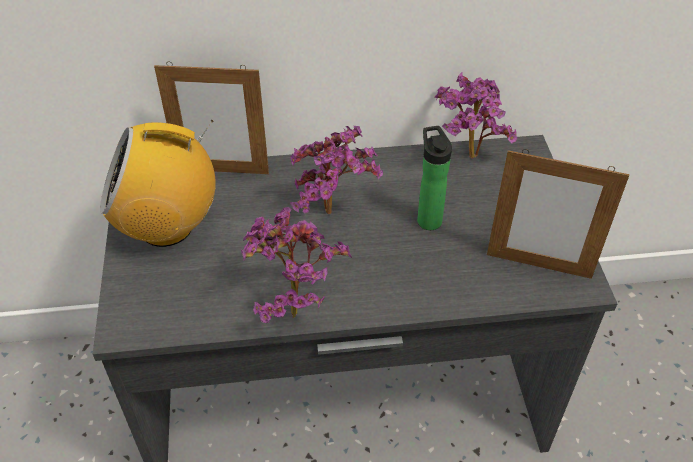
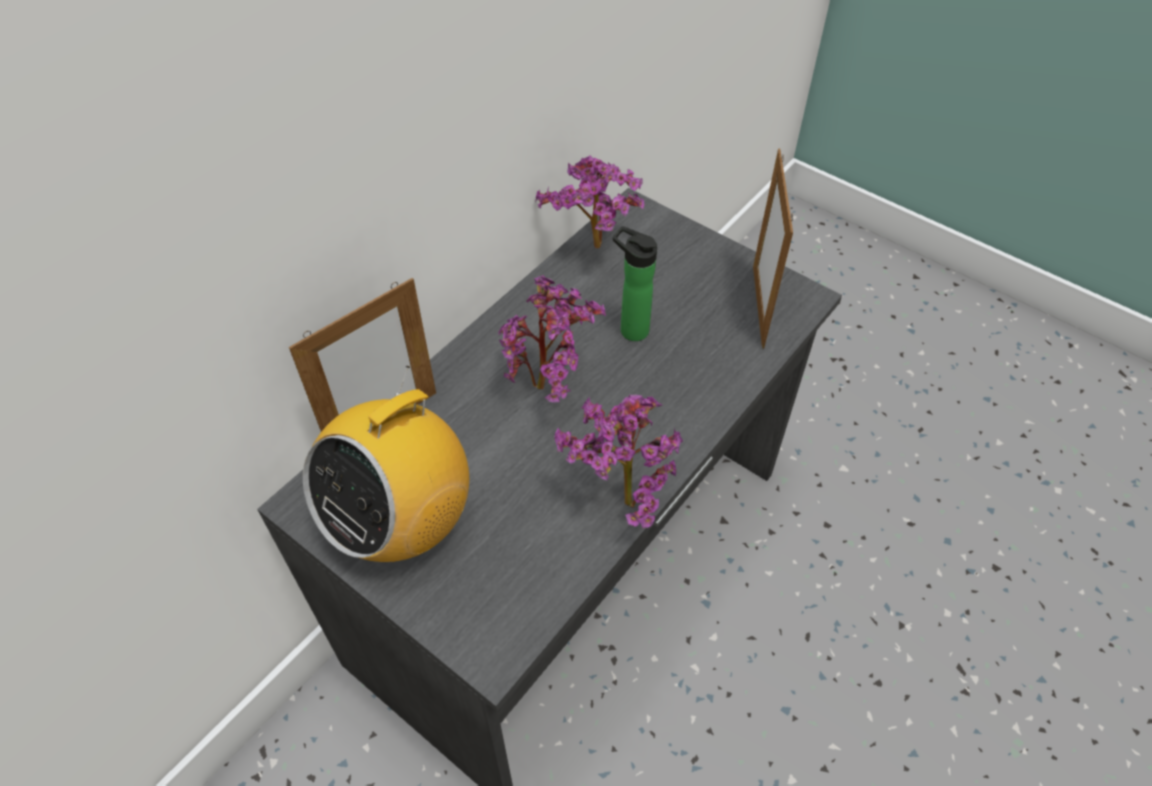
camera: 45 degrees left, 5 degrees up
(538, 265) = (758, 306): picture frame -> picture frame turned 120 degrees clockwise

